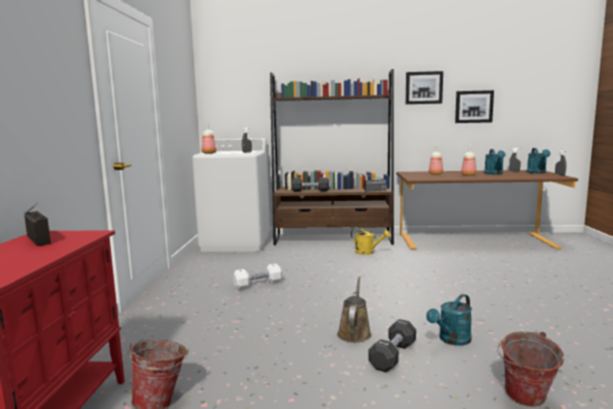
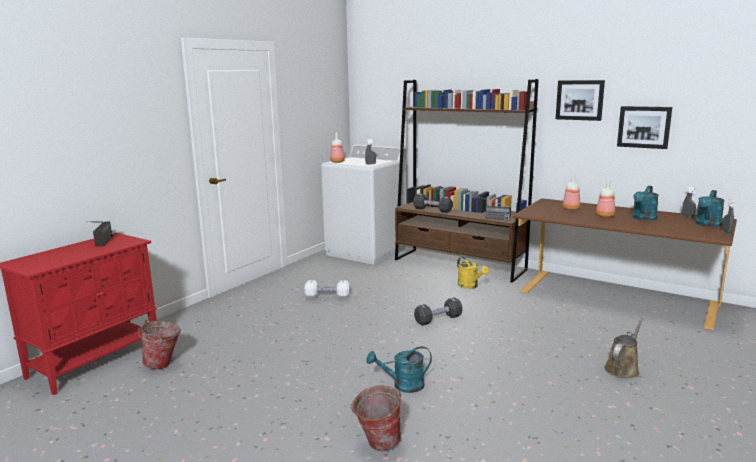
camera: 30 degrees right, 5 degrees up
(354, 332) = (338, 357): brown watering can -> brown watering can (623, 369)
(393, 356) = (337, 382): black dumbbell -> black dumbbell (438, 319)

